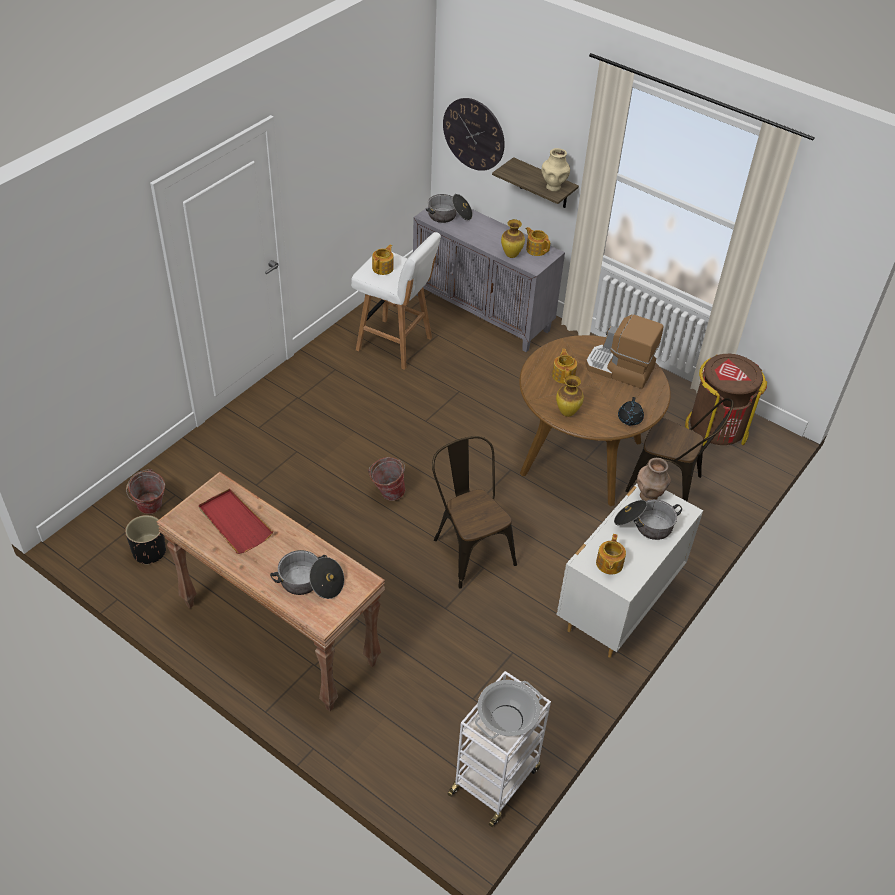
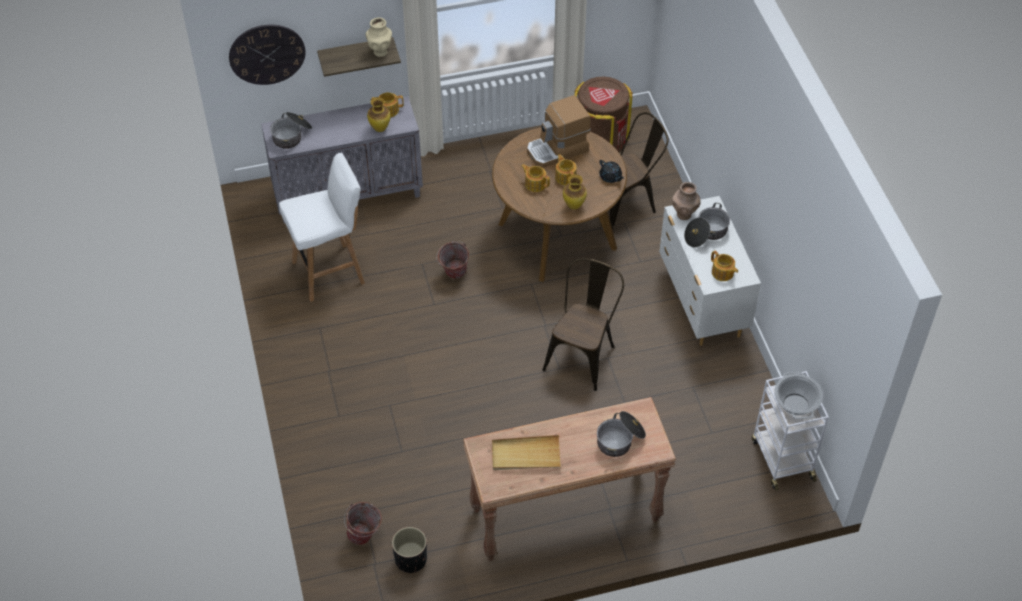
camera: 50 degrees left, 5 degrees up
(234, 523) = (525, 455): red tray -> beige tray
(383, 268) = (310, 215): teapot -> teapot (565, 177)
(387, 494) = (487, 372): bucket -> bucket (453, 275)
(469, 548) = (583, 354): brown chair -> brown chair turned 105 degrees clockwise

